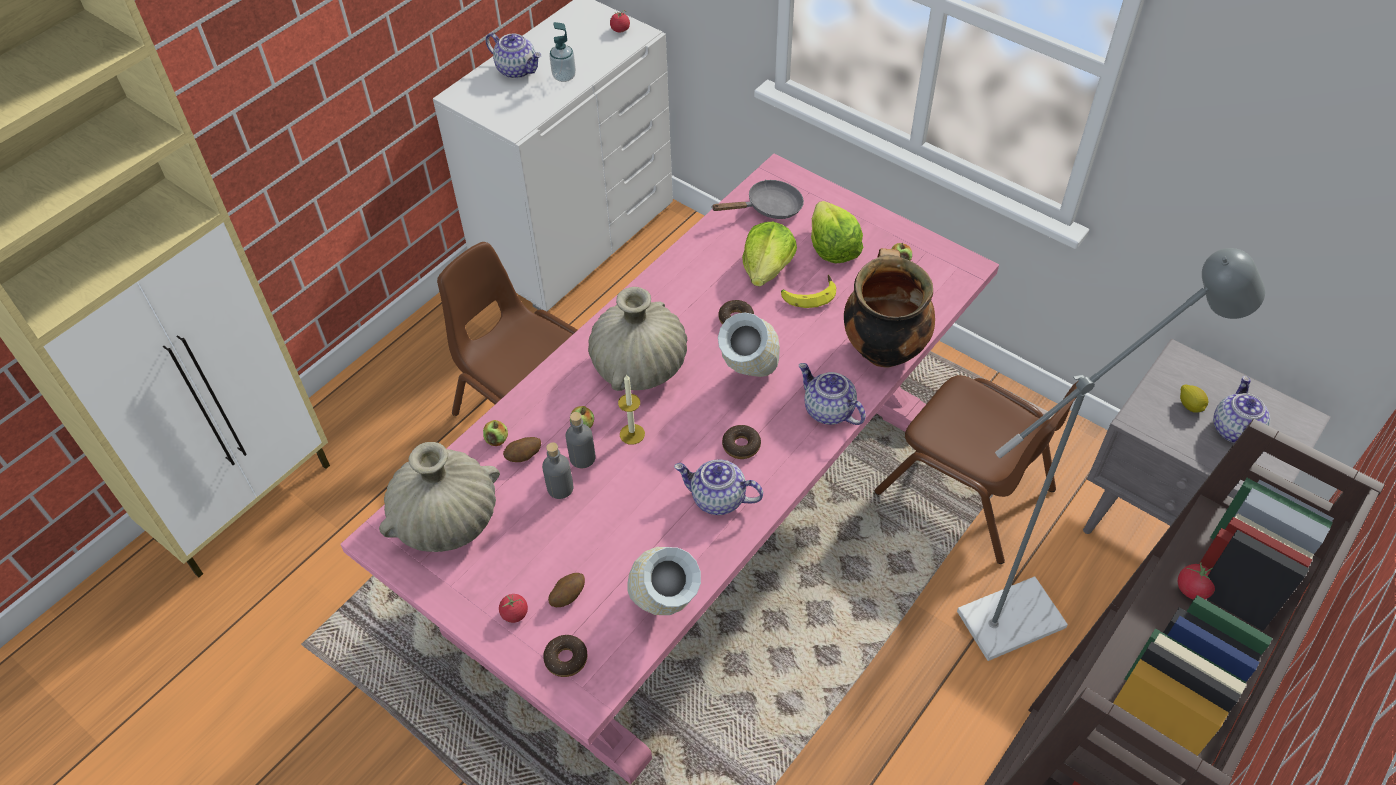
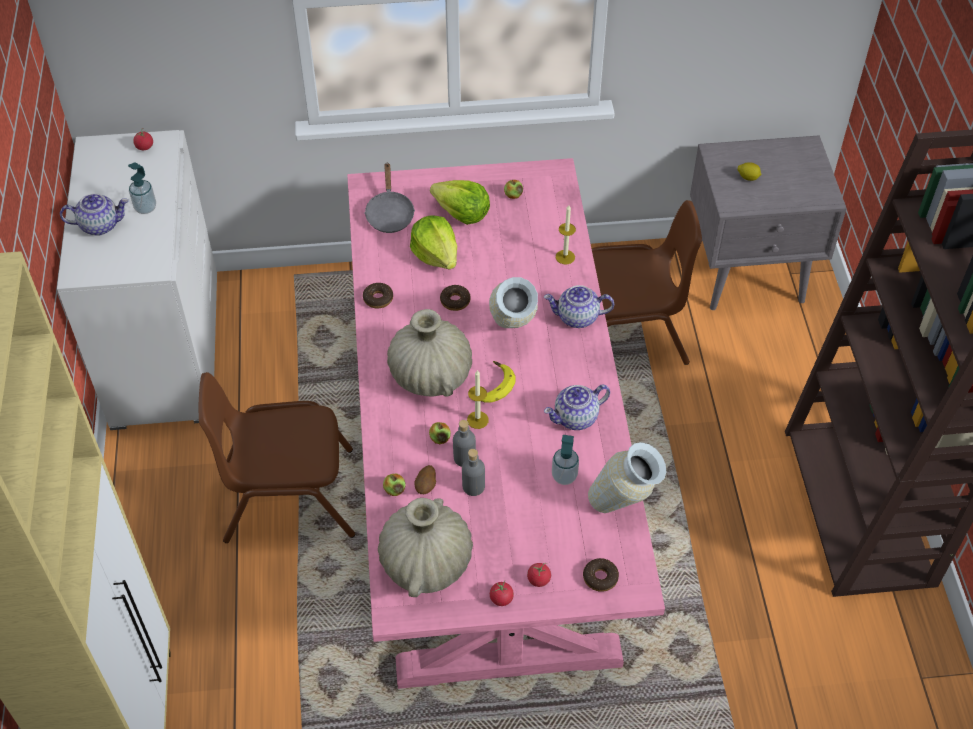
camera: 45 degrees left, 0 degrees up
(567, 596) = (557, 543): potato -> none
(645, 542) = (564, 476): none -> soap dispenser
(741, 445) = (552, 376): donut -> donut (378, 299)
(769, 208) = (389, 214): grey frying pan -> grey frying pan turned 150 degrees clockwise
(808, 294) = (482, 254): banana -> banana (492, 386)
(882, 348) = (565, 257): cooking pot -> candle
(1027, 612) = (730, 381): grey floor lamp -> none
(1192, 589) = (940, 248): tomato -> tomato (501, 598)
(1234, 429) = (782, 176): teapot -> none

